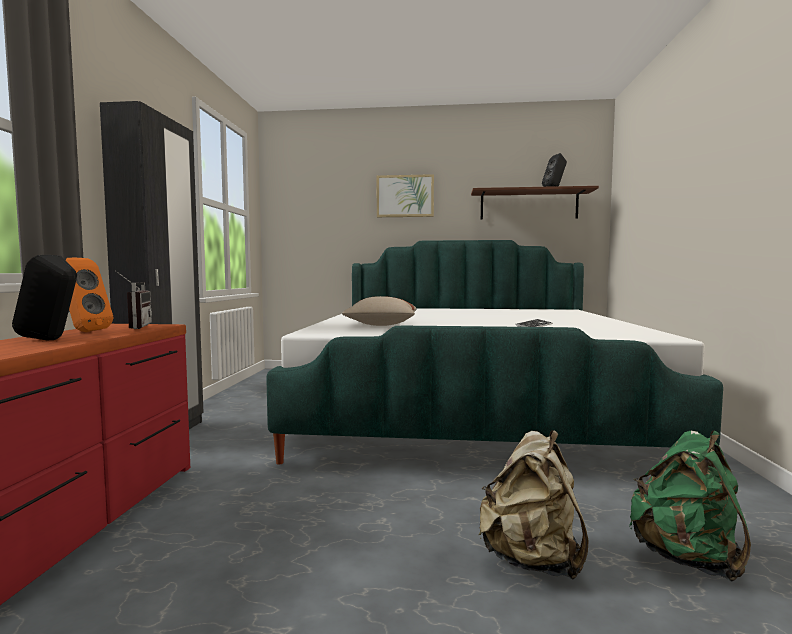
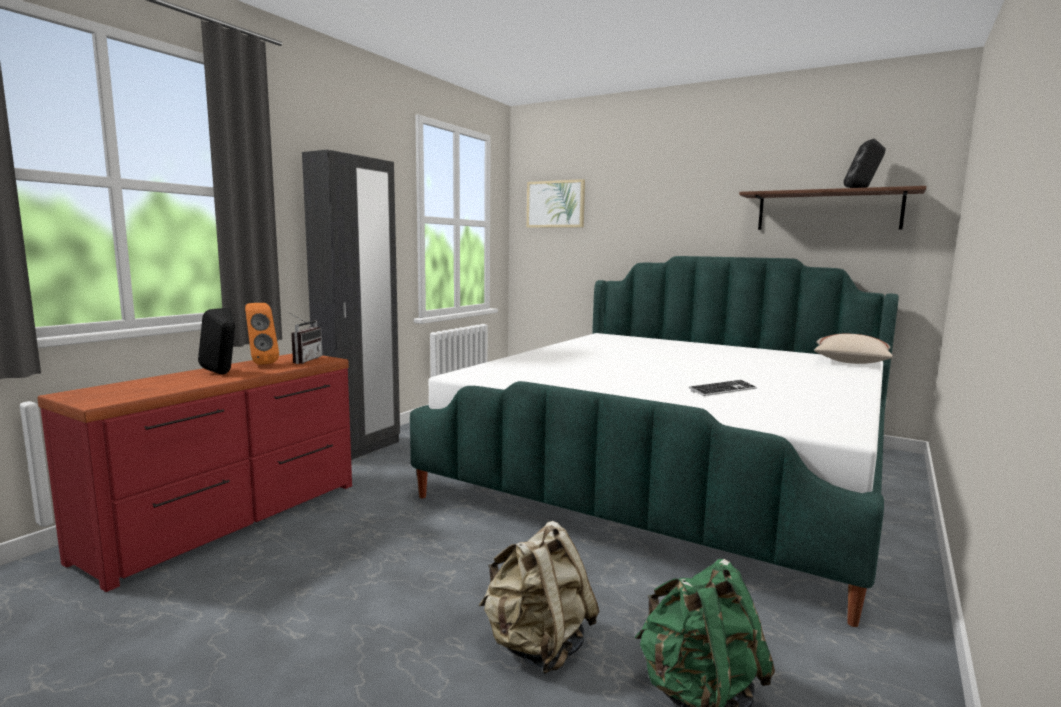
camera: 25 degrees right, 5 degrees up
(381, 325) = (551, 370): beige pillow -> beige pillow (850, 362)
(405, 196) = (664, 200): picture -> picture (555, 204)

